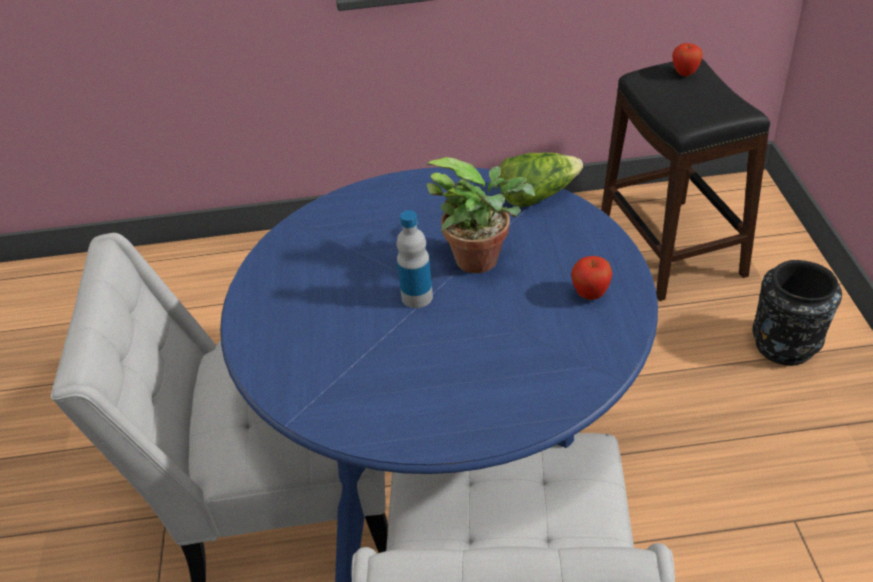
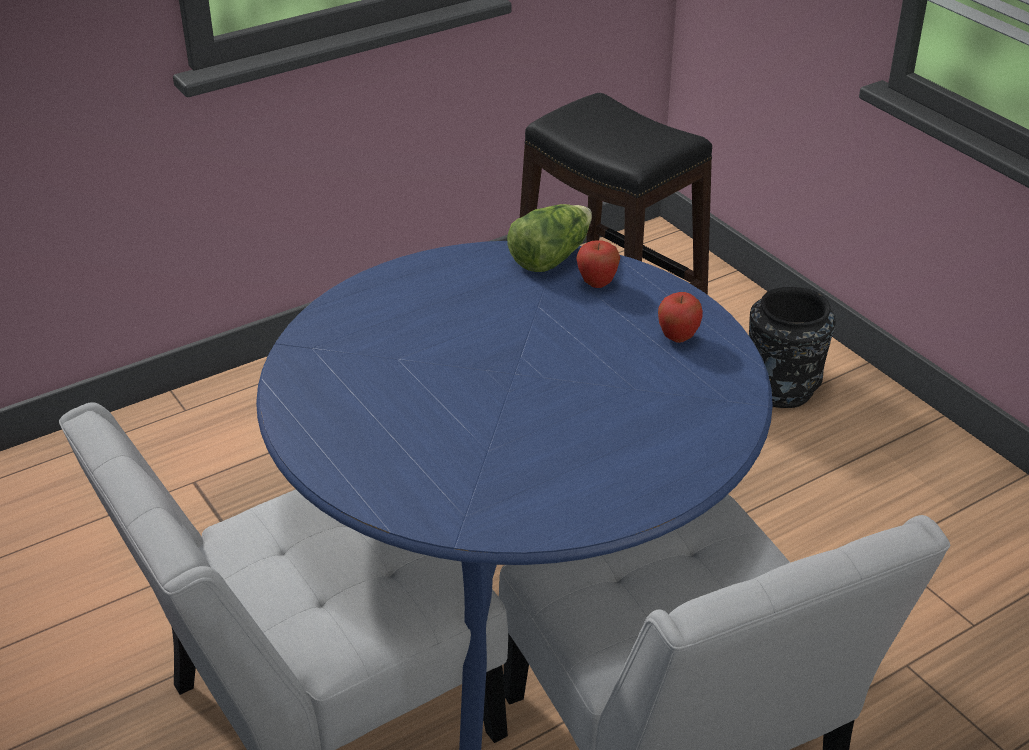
camera: 30 degrees left, 5 degrees down
(417, 297) = (499, 385): bottle -> none
(483, 260) = (542, 332): potted plant -> none
(684, 73) = (597, 111): apple -> apple (597, 284)

